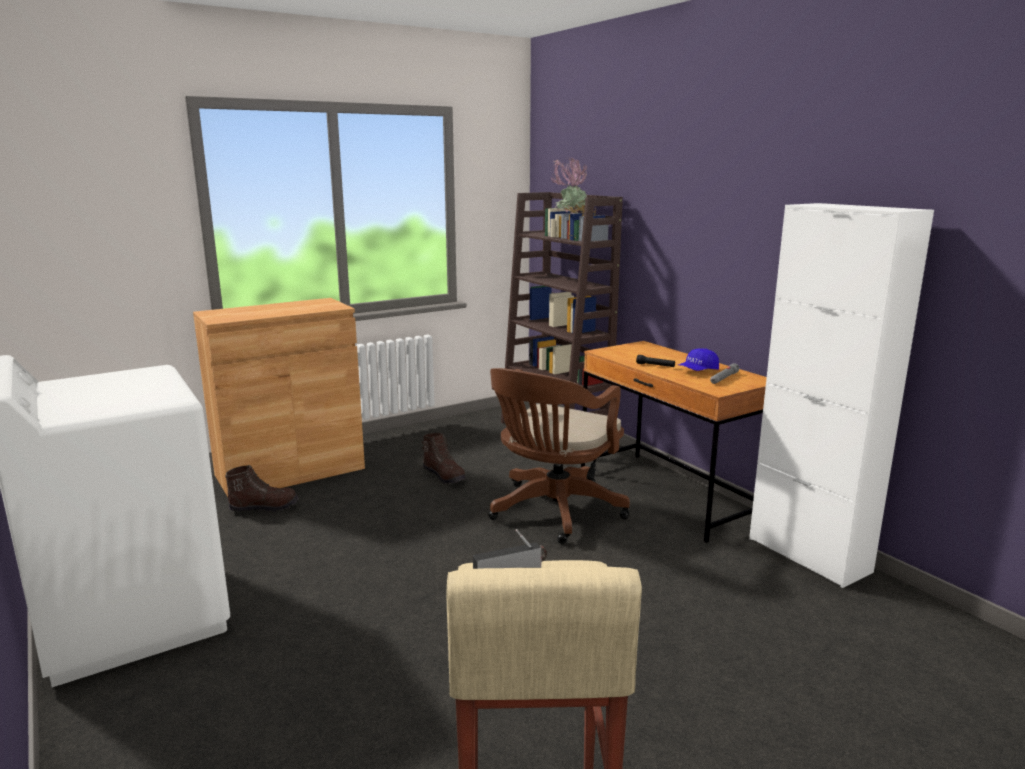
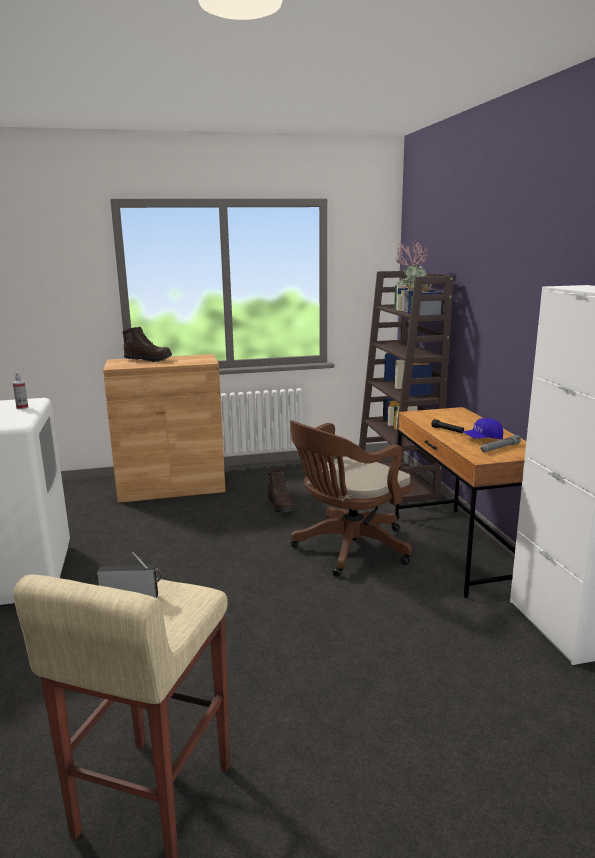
camera: 20 degrees right, 0 degrees up
(153, 379) = (22, 407): none -> spray bottle
(264, 507) = (136, 511): brown boot -> brown boot (148, 360)

